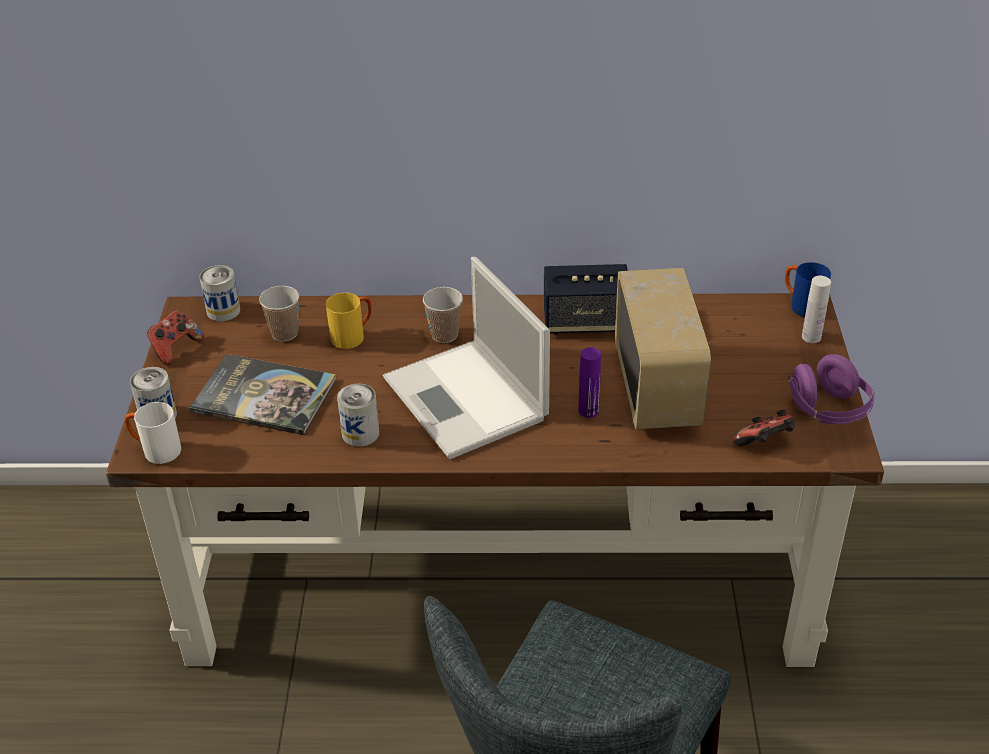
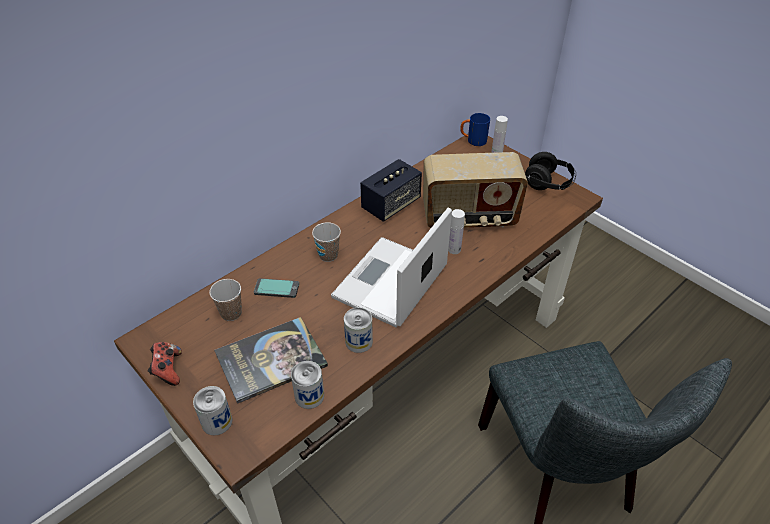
camera: 45 degrees left, 5 degrees up
(155, 450) = (246, 445): white mug -> none
(223, 311) = (169, 325): can -> can (309, 396)
(353, 336) = (276, 288): yellow mug -> phone
(467, 400) = (389, 283): laptop -> laptop turned 105 degrees clockwise
(588, 410) = (454, 249): purple bottle -> white bottle
(658, 388) = (469, 218): radio -> radio turned 135 degrees clockwise
(764, 443) = (546, 215): game controller -> none
(828, 410) = (548, 184): purple headphones -> black headphones

